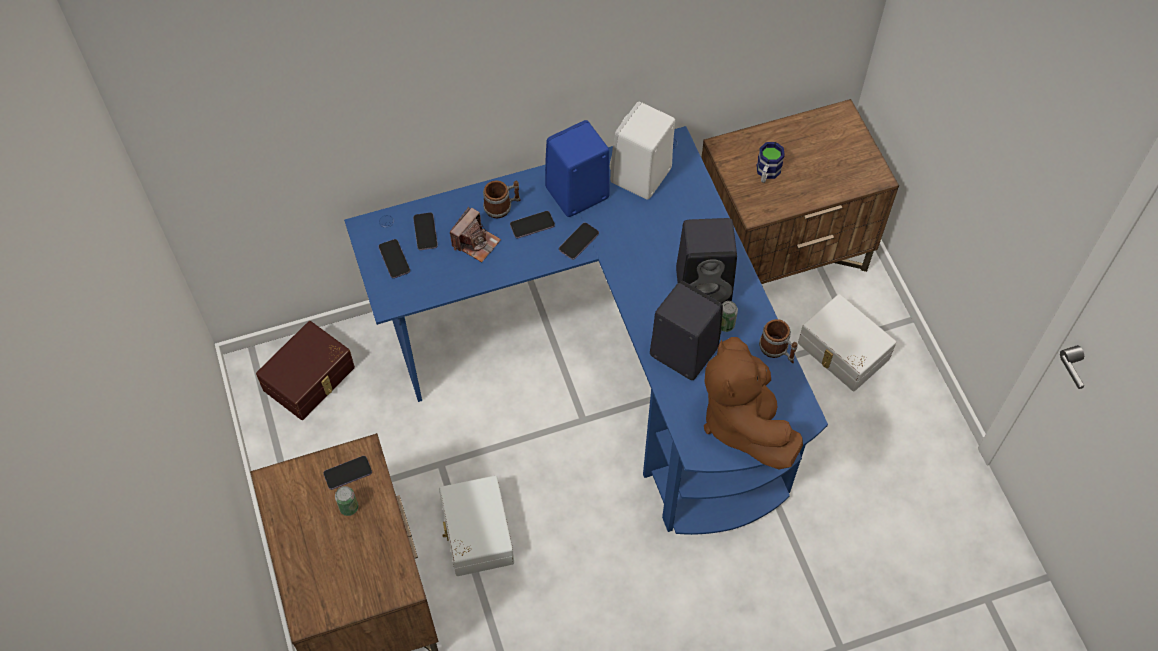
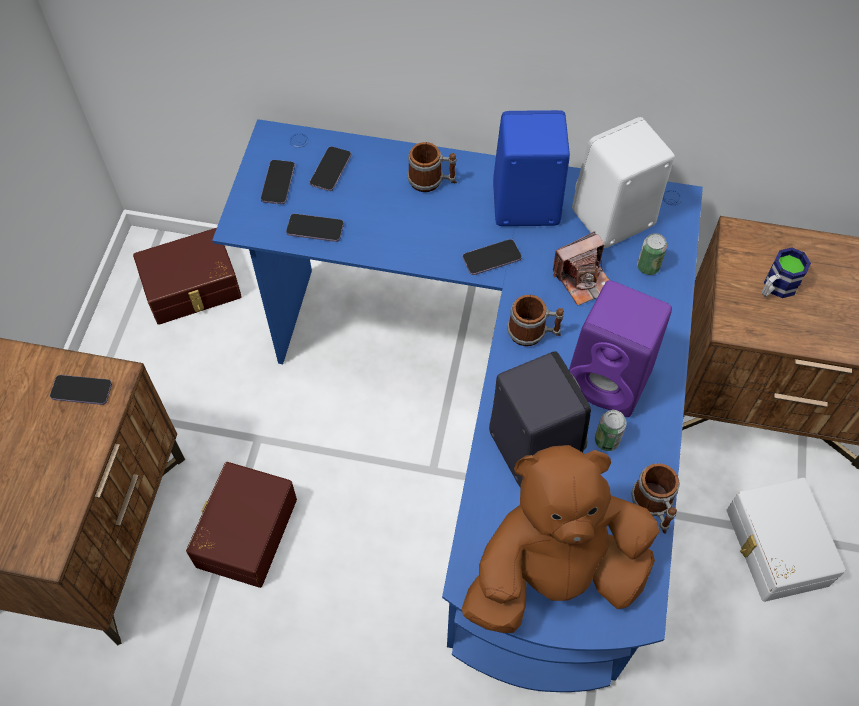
camera: 30 degrees right, 0 degrees up
(349, 507) = (55, 429): can -> can (648, 267)
(475, 533) = (244, 531): white storage box -> brown storage box
(476, 242) = (376, 206): camera -> camera (583, 279)
(532, 225) = (451, 216): phone -> phone (315, 229)
(638, 278) = (533, 333): none -> mug
(705, 285) = (611, 380): black speaker -> purple speaker
(743, 421) = (554, 574): brown plush toy -> brown plush toy turned 60 degrees clockwise

